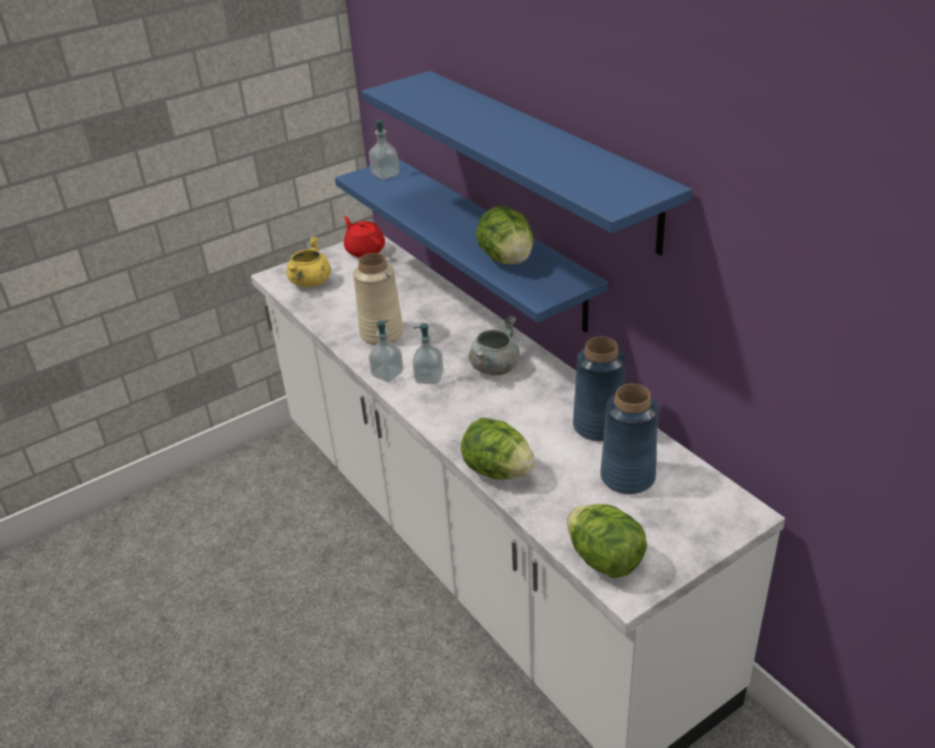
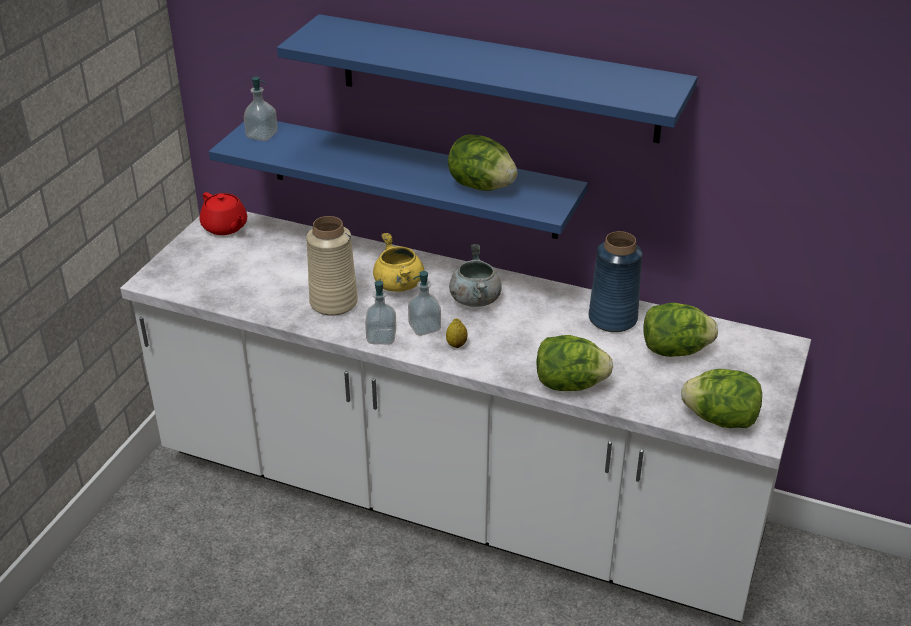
camera: 35 degrees left, 0 degrees up
(310, 282) = (200, 275): yellow cooking pot -> yellow cooking pot (399, 285)
(365, 250) = (225, 227): red teapot -> red teapot turned 150 degrees counterclockwise
(439, 401) = (456, 345): none -> lemon
(627, 476) = (674, 350): blue vase -> lettuce

